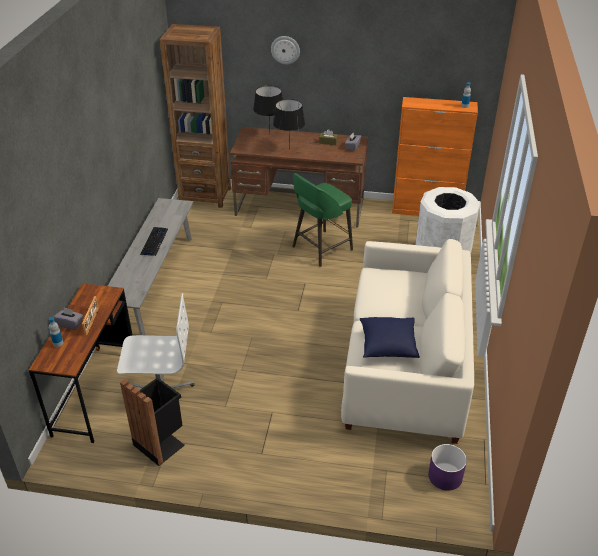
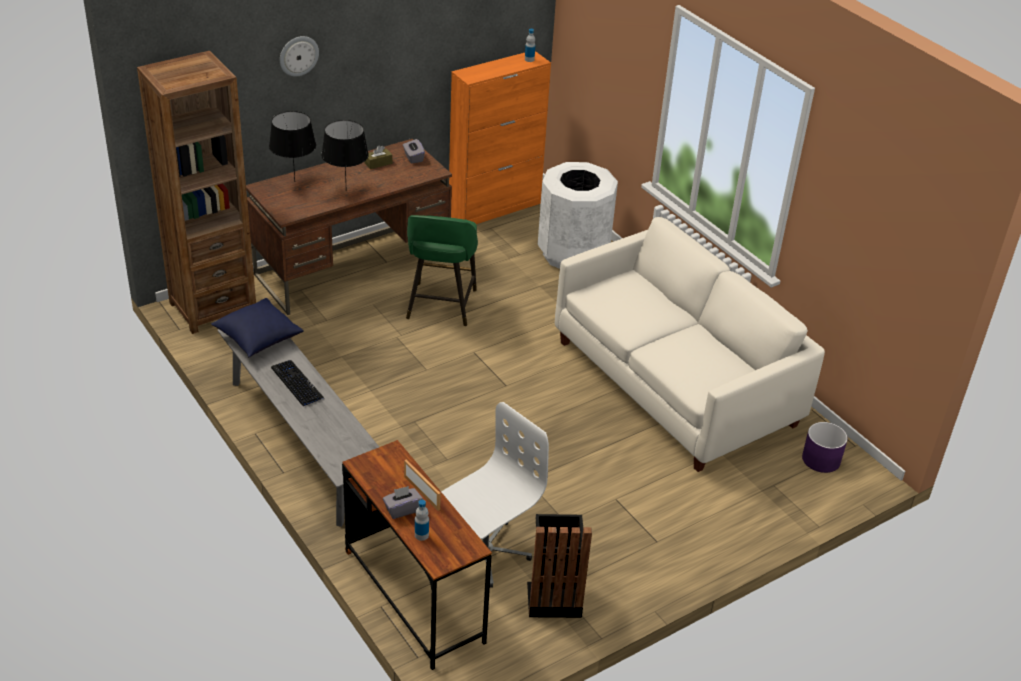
camera: 45 degrees left, 0 degrees up
(388, 346) = (698, 357): blue pillow -> blue pillow (258, 338)

